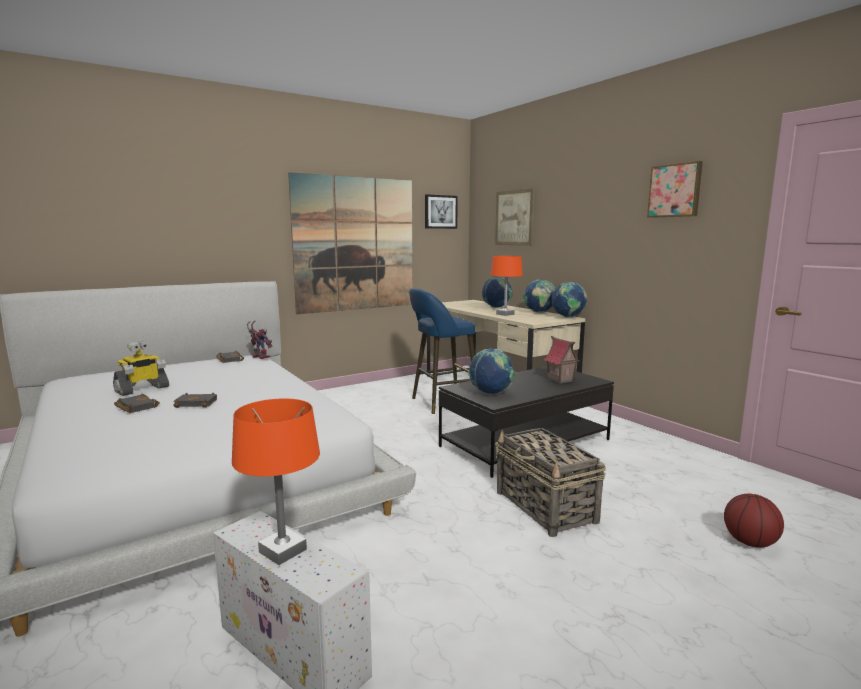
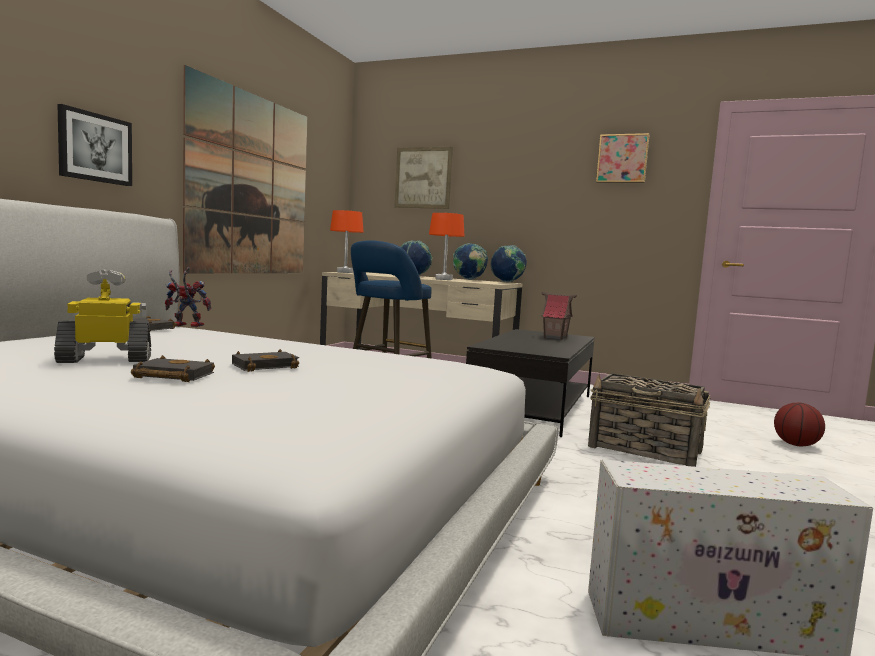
camera: 35 degrees left, 5 degrees down
(142, 389) = (107, 359): toy robot -> toy robot turned 120 degrees counterclockwise
(282, 551) = (727, 482): orange table lamp -> orange table lamp (345, 272)
(440, 212) = (329, 162): picture -> picture (95, 147)
(491, 393) = (531, 348): globe -> none

